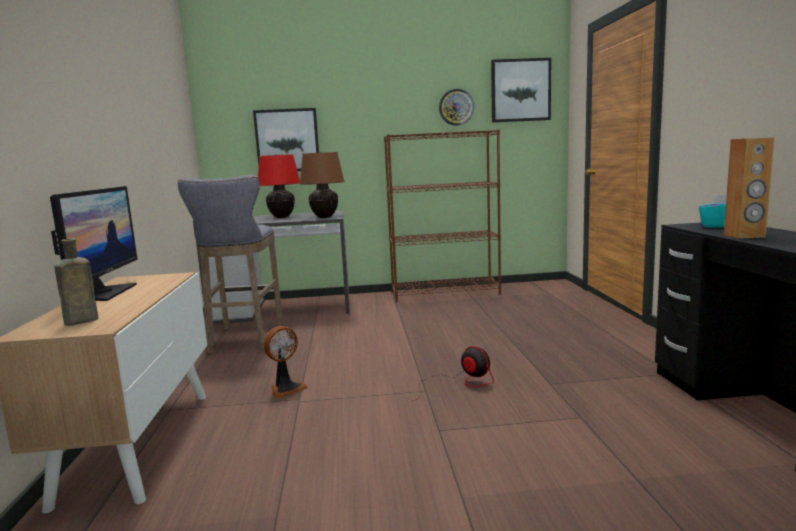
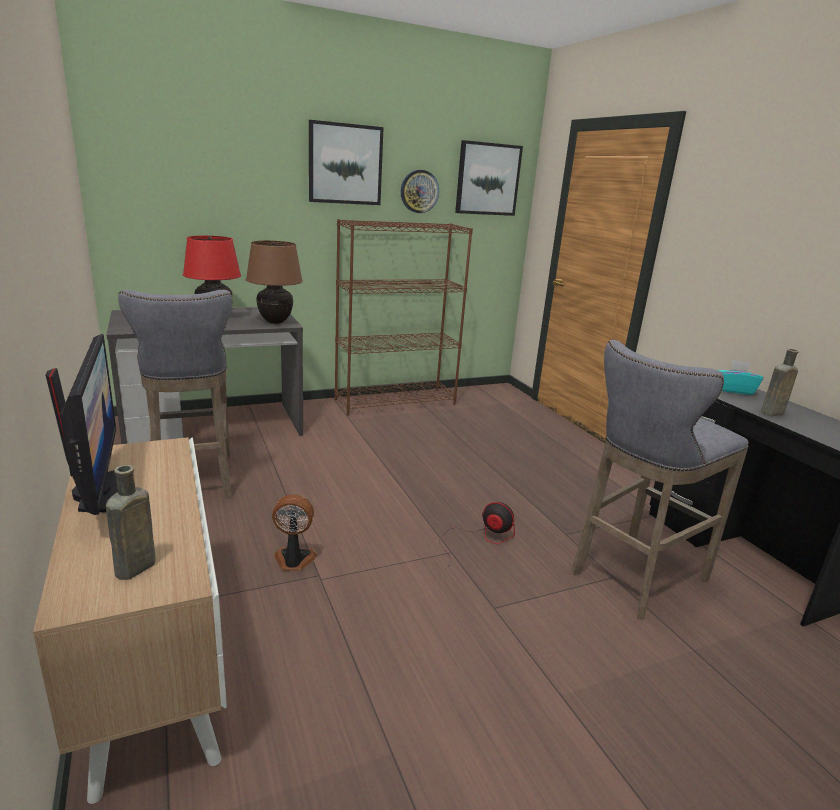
camera: 20 degrees left, 10 degrees up
(286, 389) = (294, 561): fan -> fan turned 120 degrees counterclockwise
(287, 140) = (215, 214): picture -> picture (345, 164)
(604, 419) = (634, 577): none -> grey stool
(744, 236) = (771, 413): brown speaker -> brown bottle

